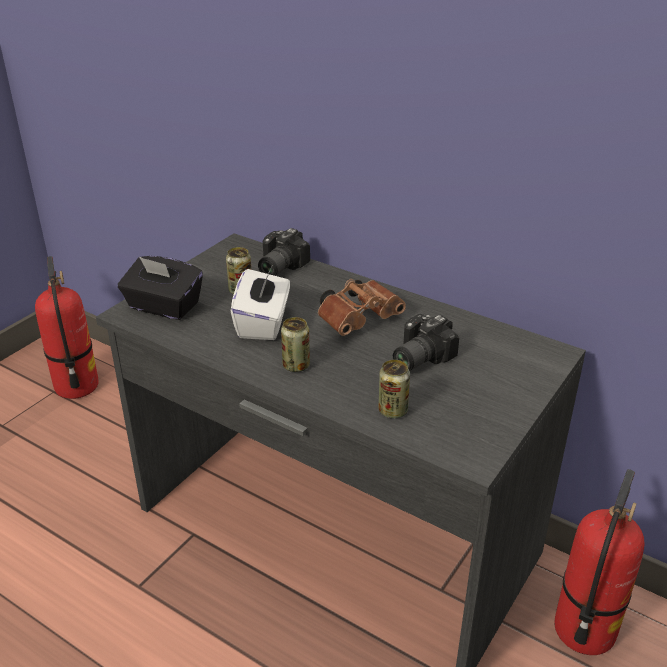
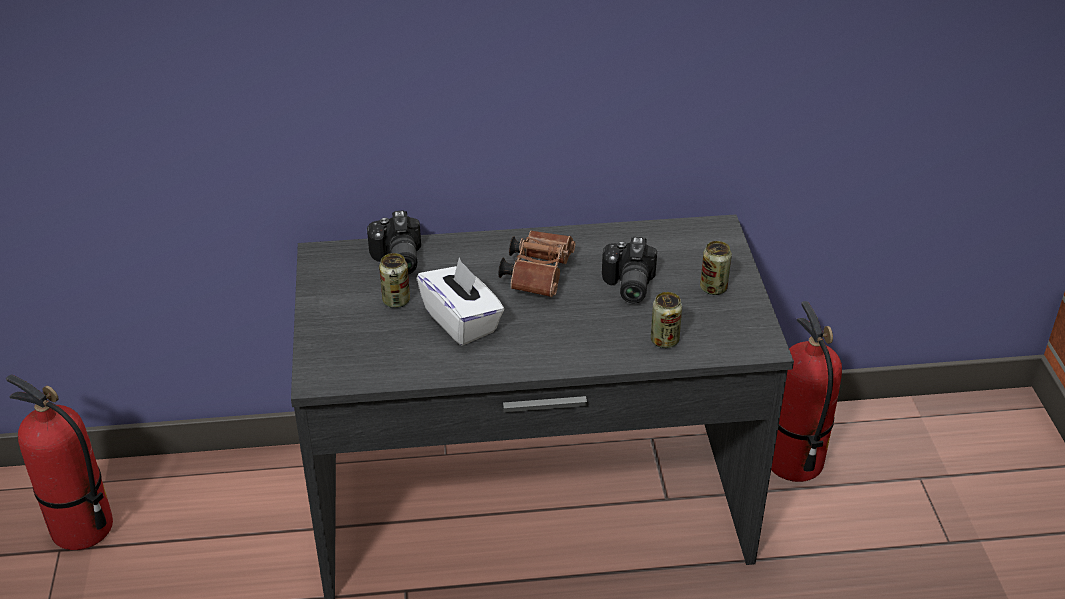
camera: 40 degrees left, 5 degrees up
(163, 307) = (345, 354): black tissue box -> none
(296, 366) = (543, 344): can -> can (713, 288)

